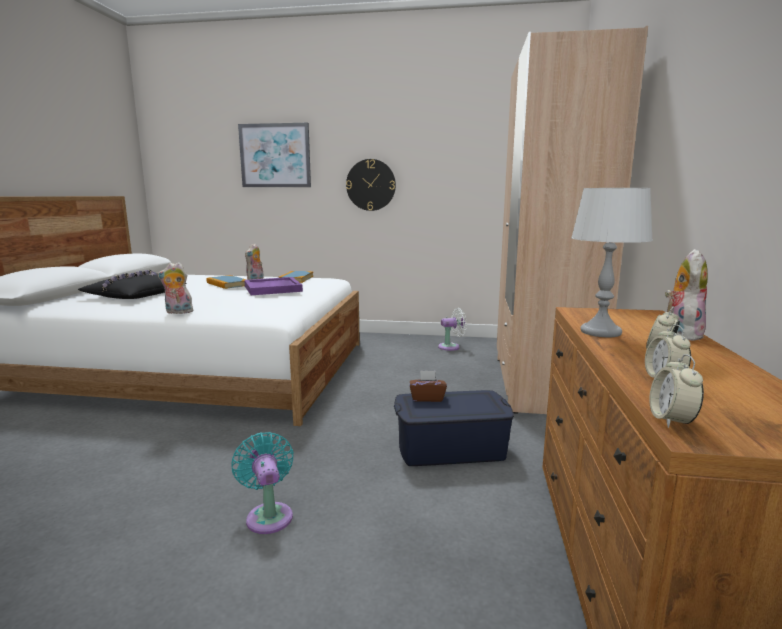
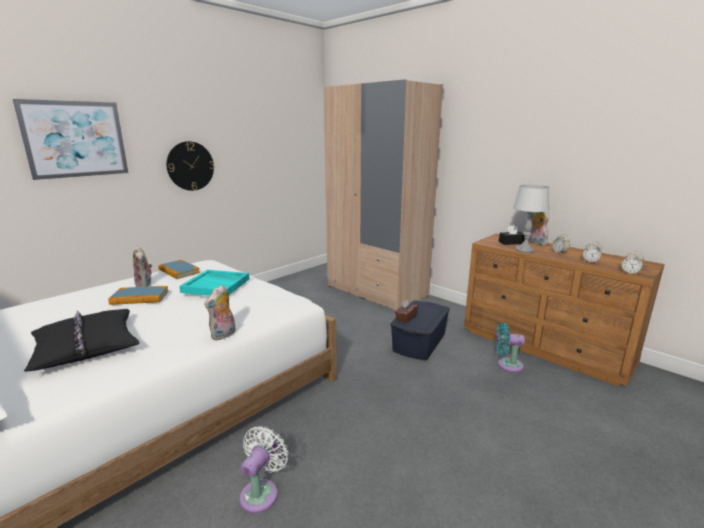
camera: 55 degrees left, 5 degrees up
(268, 515) = (440, 422): turquoise fan -> turquoise fan (507, 364)
(273, 289) = (217, 285): purple tray -> turquoise tray
(451, 347) = (286, 289): white fan -> white fan (261, 492)
(627, 322) = (511, 242): none -> black tissue box

